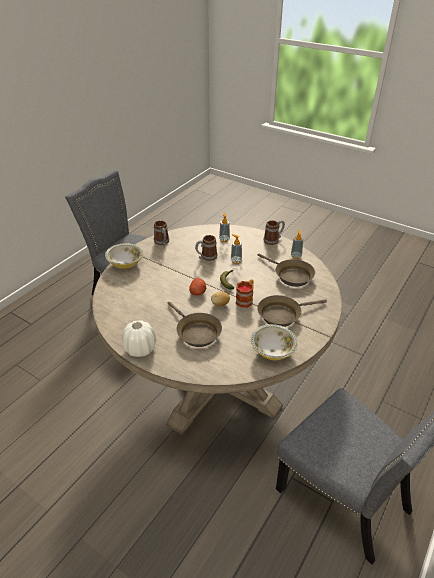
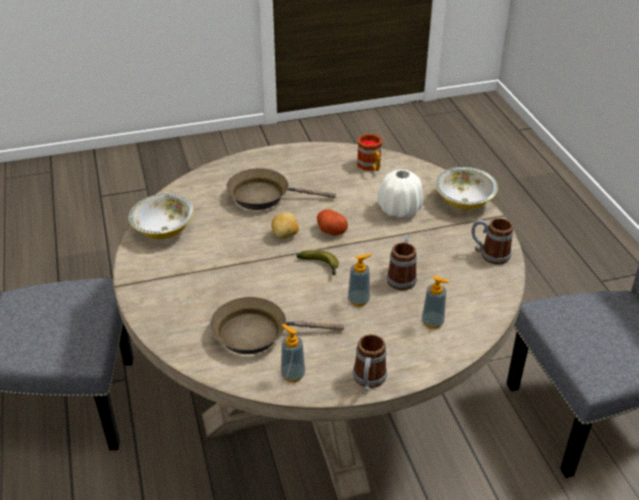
camera: 130 degrees right, 0 degrees up
(140, 348) = (290, 155): white vase -> white vase (399, 210)
(246, 299) = (266, 260): mug -> mug (370, 167)
(282, 314) = (200, 272): brown frying pan -> none

